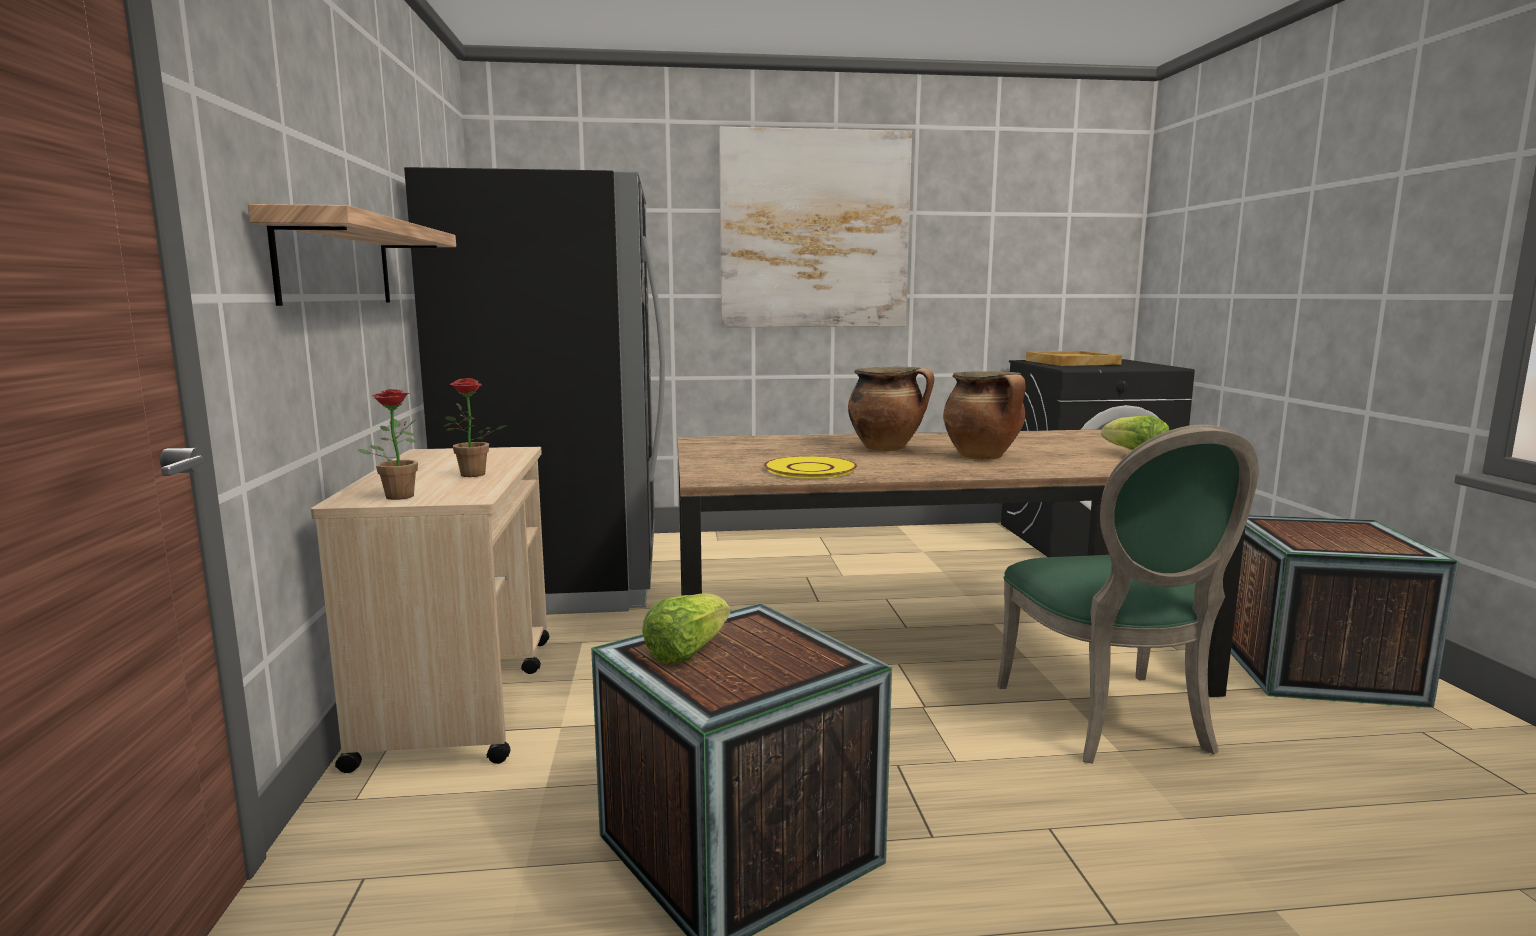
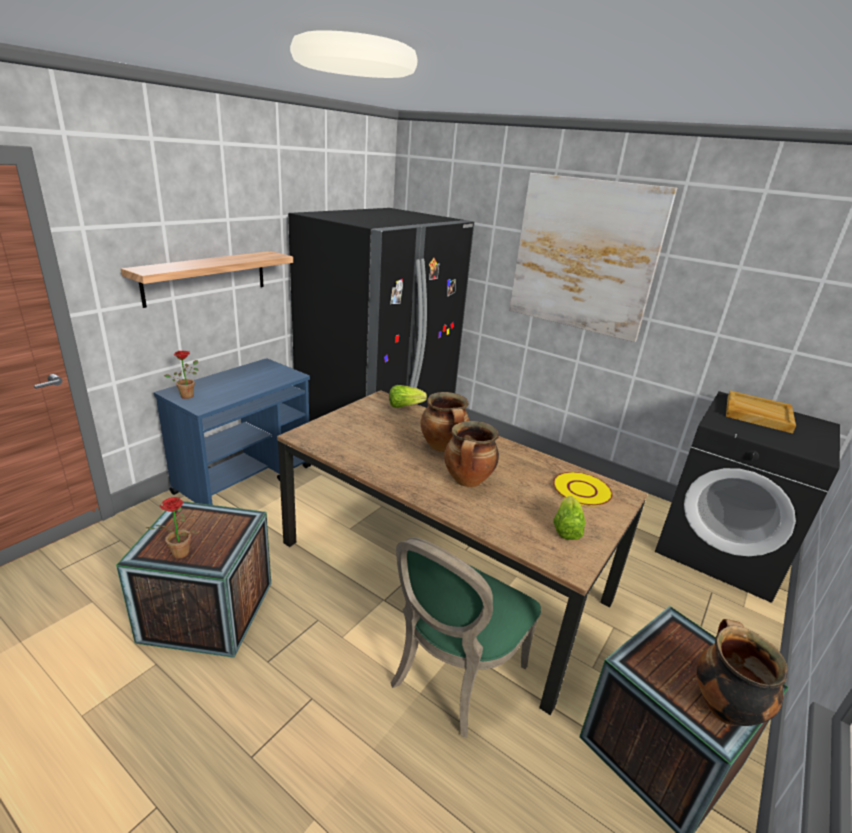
camera: 40 degrees right, 15 degrees up
(461, 696) = (245, 479): beige cart -> blue cart
(472, 475) = (236, 390): potted plant -> potted plant (177, 555)
(686, 652) = (189, 522): lettuce -> lettuce (404, 406)
(810, 469) = (357, 448): yellow plate -> yellow plate (581, 490)
(1384, 541) = (723, 705): none -> cooking pot

